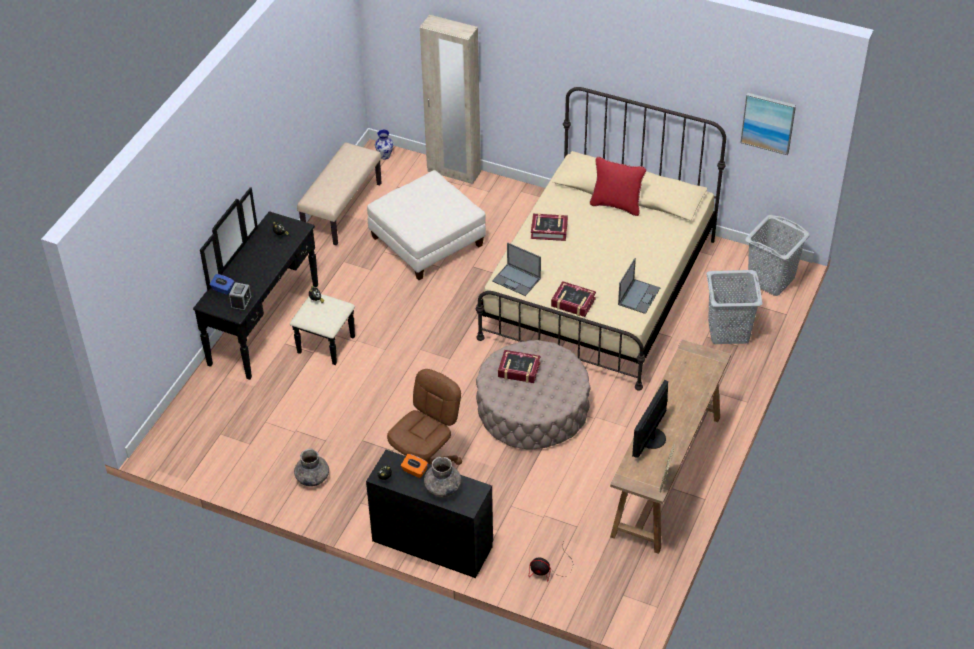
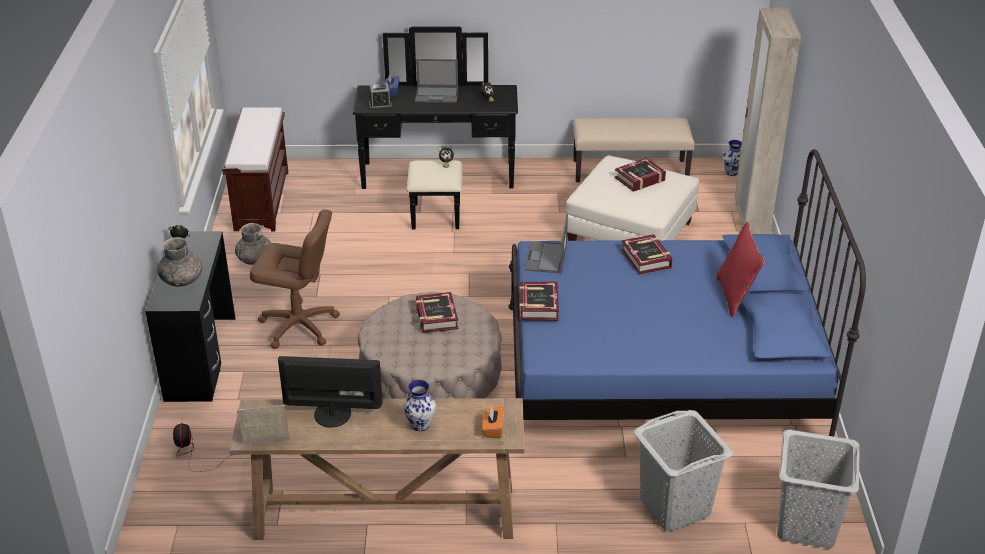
camera: 65 degrees right, 10 degrees down
(219, 452) = (261, 200): none -> brown bench
(414, 471) = (198, 256): orange tissue box -> orange tissue box (493, 429)
(421, 199) = (640, 179): none -> book
(600, 288) = (660, 374): beige bed -> blue bed
(639, 296) = (589, 354): laptop -> laptop (437, 95)
(685, 396) = (420, 425): none -> vase
(768, 122) = (898, 298): picture -> none

